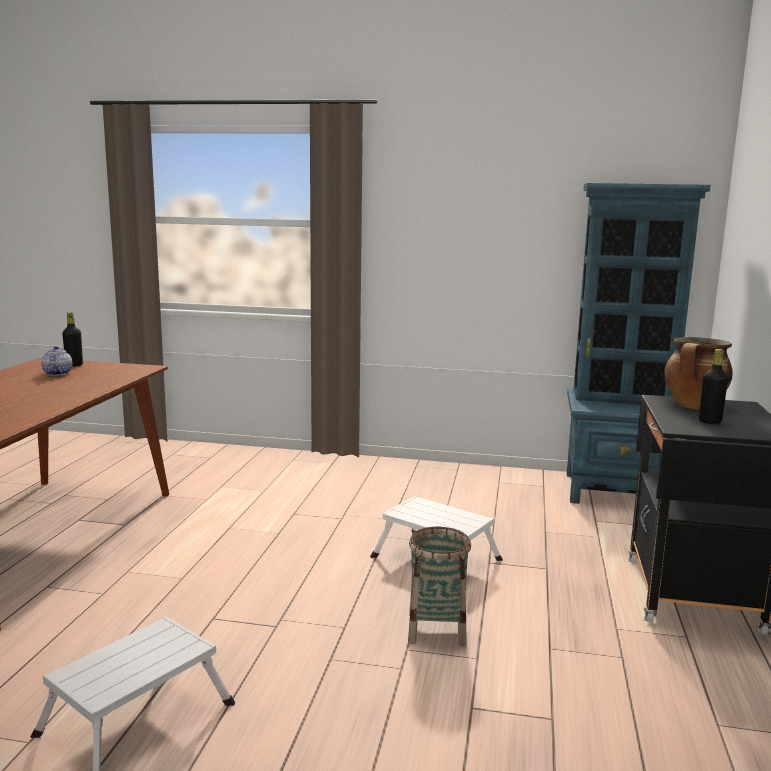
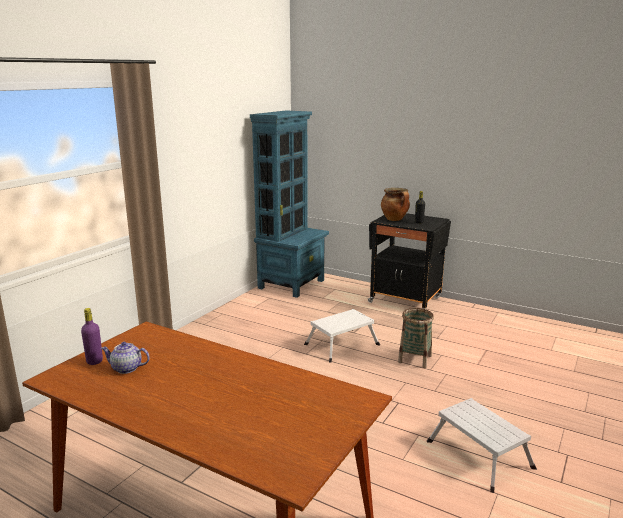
camera: 70 degrees left, 5 degrees up
(74, 365) = (94, 361): black bottle -> purple bottle

